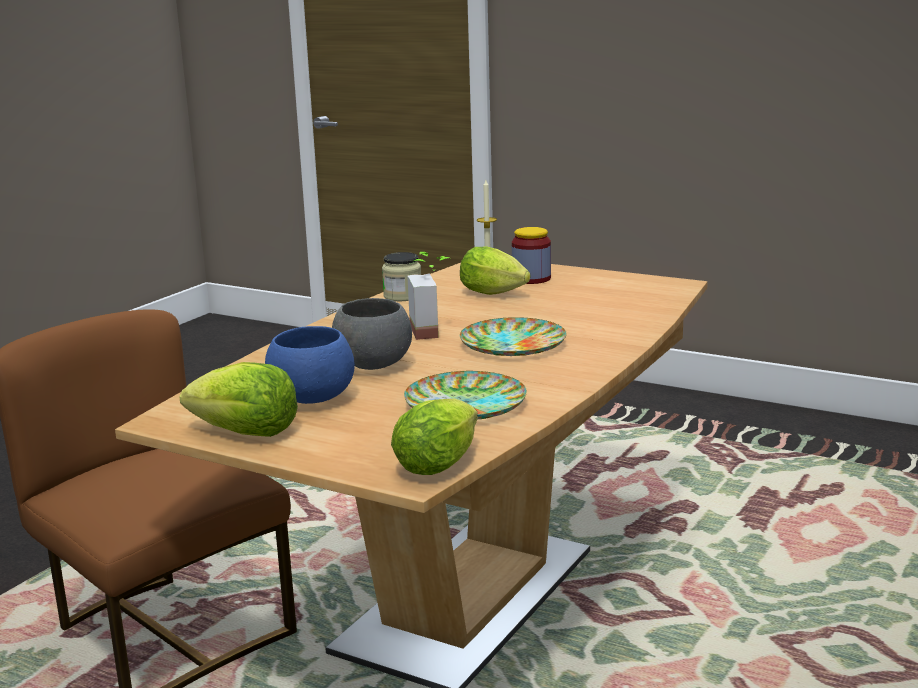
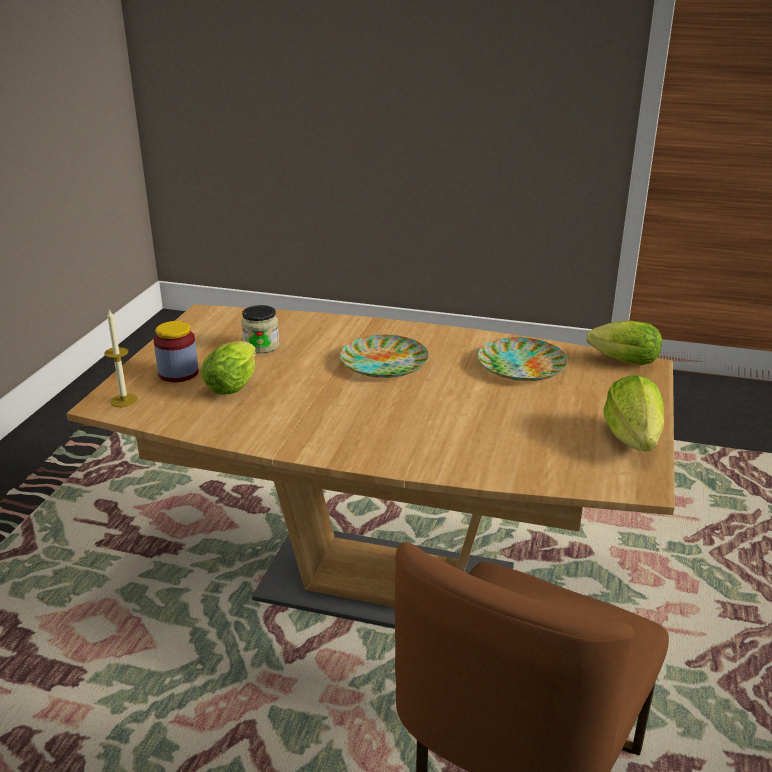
camera: 105 degrees left, 10 degrees up
(311, 399) = (550, 425): blue bowl -> none
(372, 366) = (461, 413): grey bowl -> none
(402, 296) = (242, 433): jar -> jar (261, 346)
(433, 331) = (357, 400): potted plant -> none

